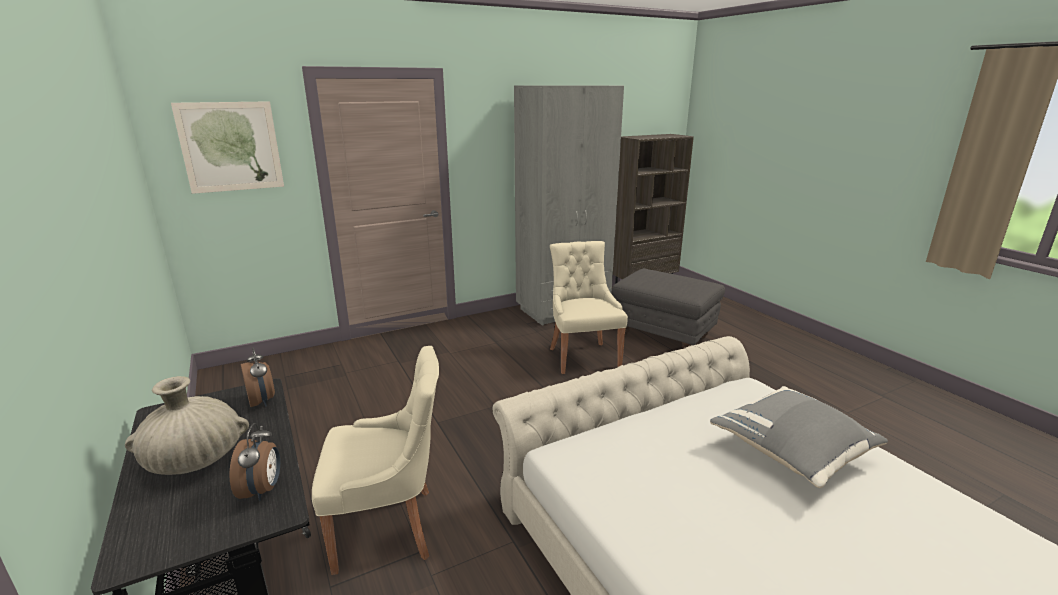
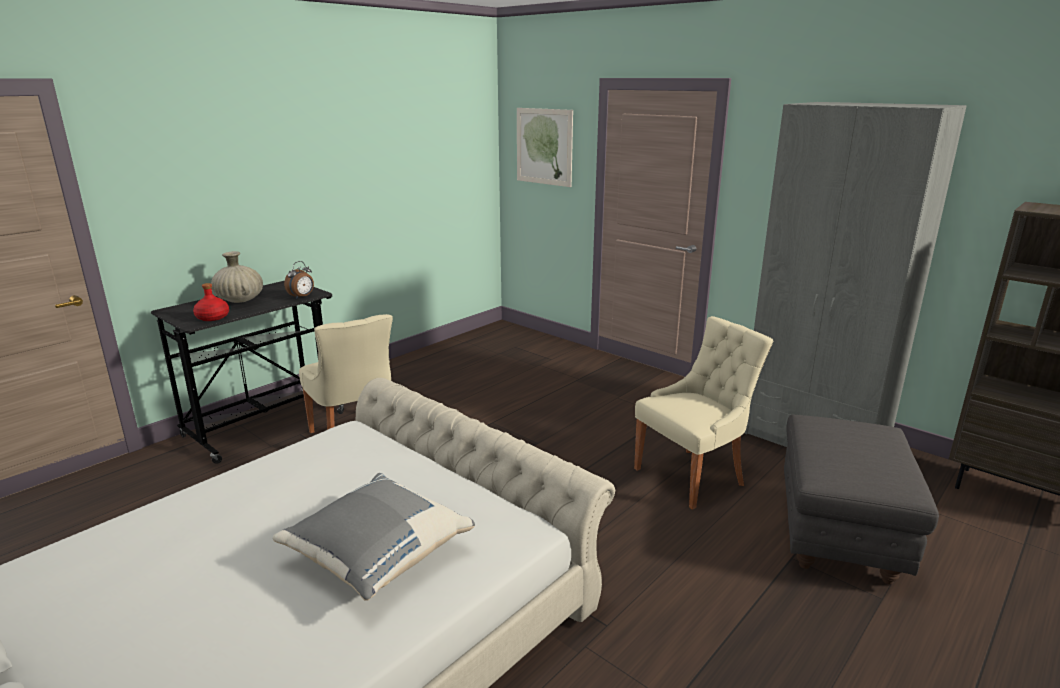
camera: 70 degrees right, 0 degrees up
(263, 490) = (213, 317): alarm clock -> red bottle

